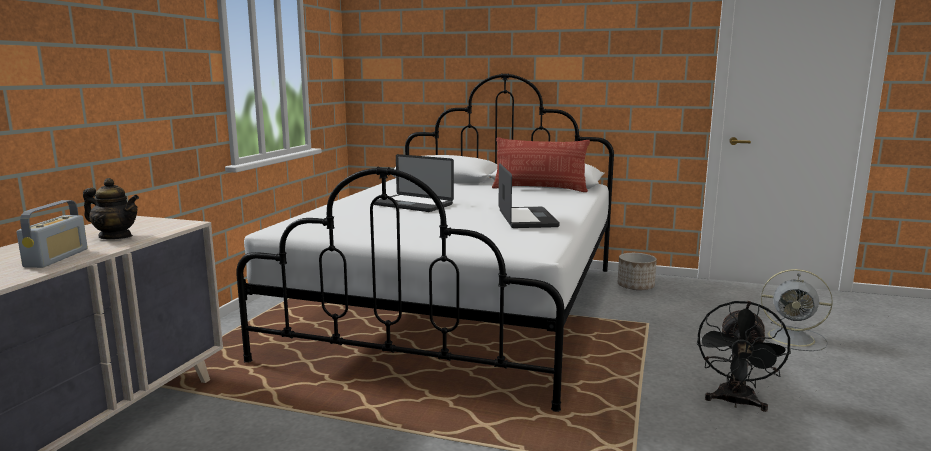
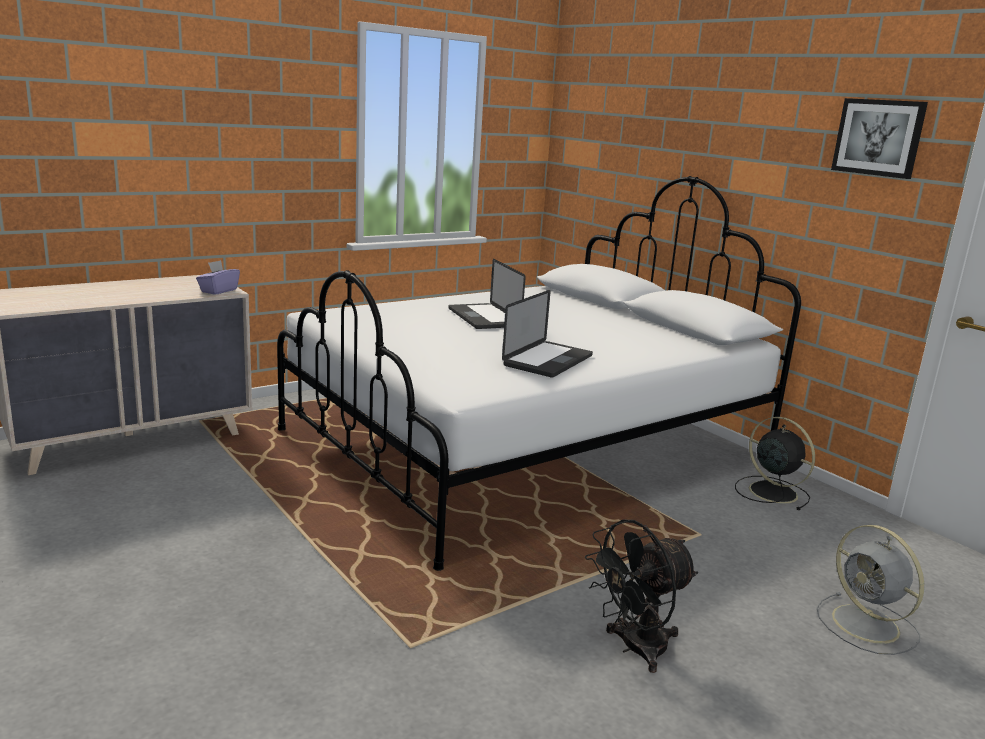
camera: 35 degrees right, 5 degrees up
(56, 258) = (98, 299): radio -> none
(115, 237) = (164, 291): teapot -> none
(174, 225) = (218, 291): none -> purple tissue box
(539, 189) = (666, 332): pillow -> none
(635, 287) = (771, 491): planter -> black fan
(652, 29) = (878, 137): none -> picture

